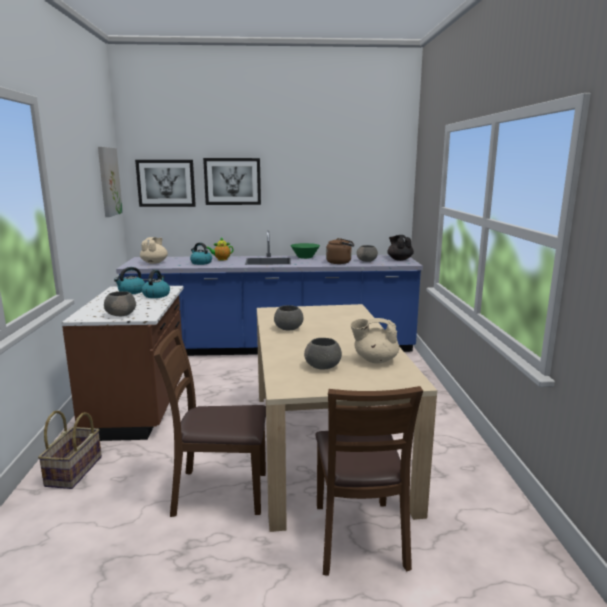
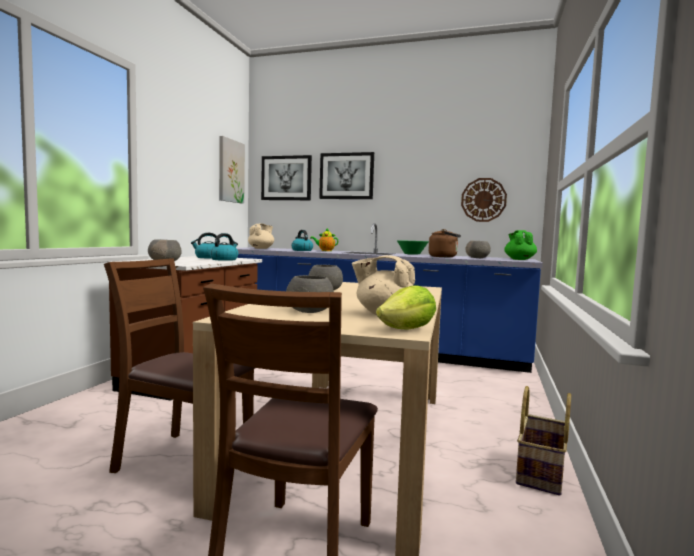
camera: 20 degrees right, 10 degrees down
(75, 471) = (78, 413): basket -> basket (542, 473)
(363, 204) = (483, 200): none -> wall clock
(399, 259) = (519, 259): black teapot -> green teapot
(412, 379) = (407, 330): none -> lettuce

